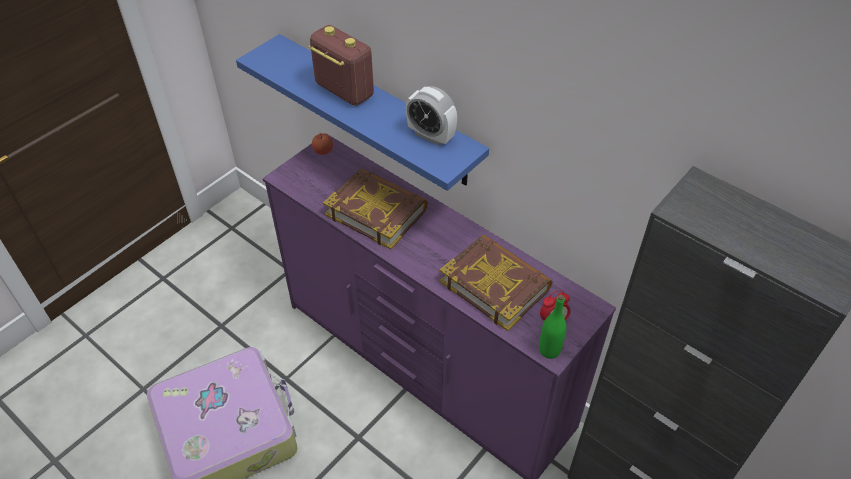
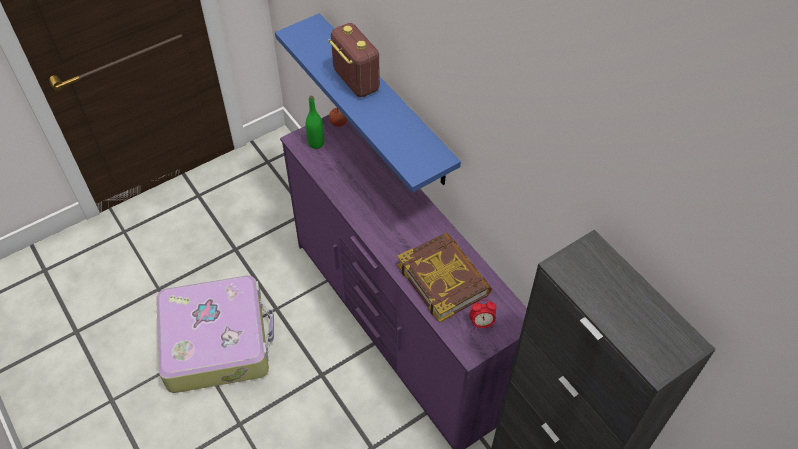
camera: 15 degrees right, 5 degrees up
(376, 212) = (365, 190): book -> none
(431, 136) = (414, 139): alarm clock -> none
(549, 350) = (468, 348): green bottle -> green bottle (316, 143)

